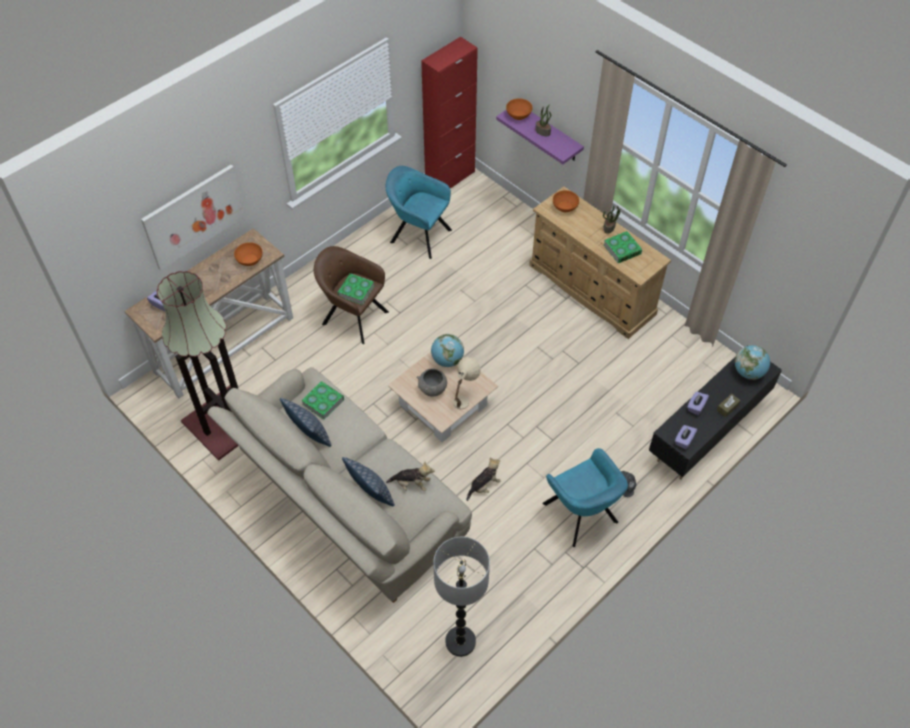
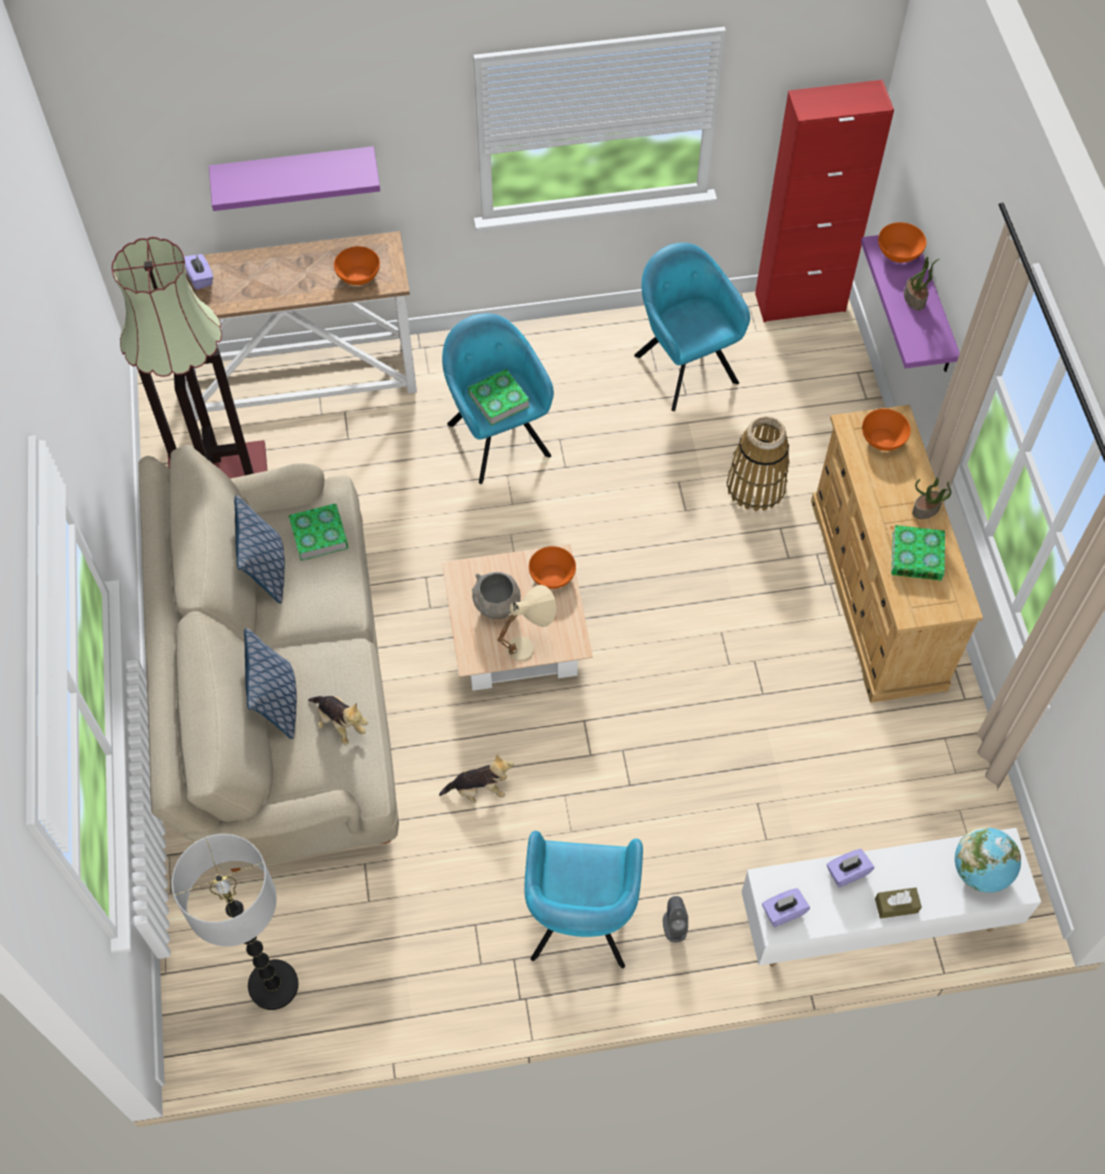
camera: 35 degrees right, 5 degrees up
(194, 216) = (294, 172): picture -> purple shelf
(352, 316) = (496, 436): brown armchair -> turquoise armchair
(447, 360) = (552, 575): globe -> orange bowl
(499, 272) = (756, 486): none -> basket
(706, 432) = (873, 921): black tv stand -> white tv stand

